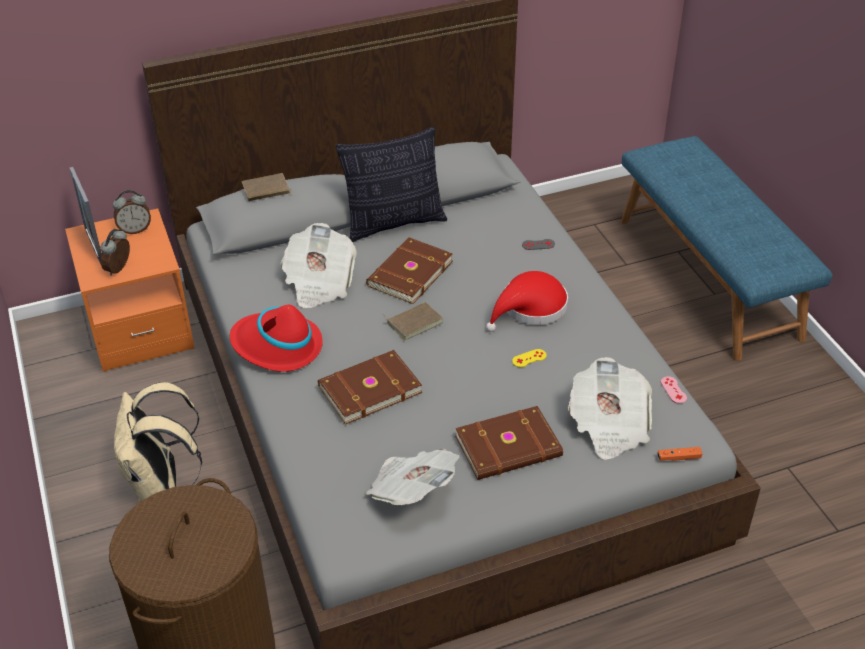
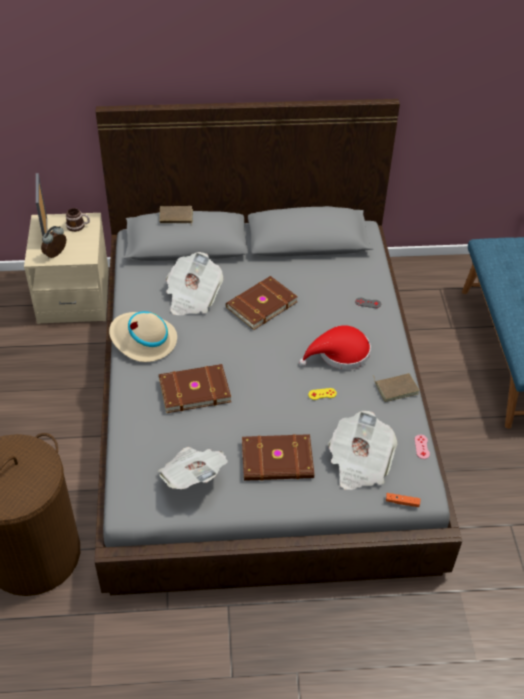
camera: 15 degrees right, 5 degrees up
(135, 230) = (78, 226): alarm clock -> mug
(140, 329) = (74, 297): orange nightstand -> beige nightstand
(161, 485) = (46, 419): beige backpack -> none
(277, 346) = (143, 340): red hat -> beige hat
(394, 223) = (266, 261): pillow -> none
(414, 322) = (248, 344): brown book -> brown book (396, 388)

